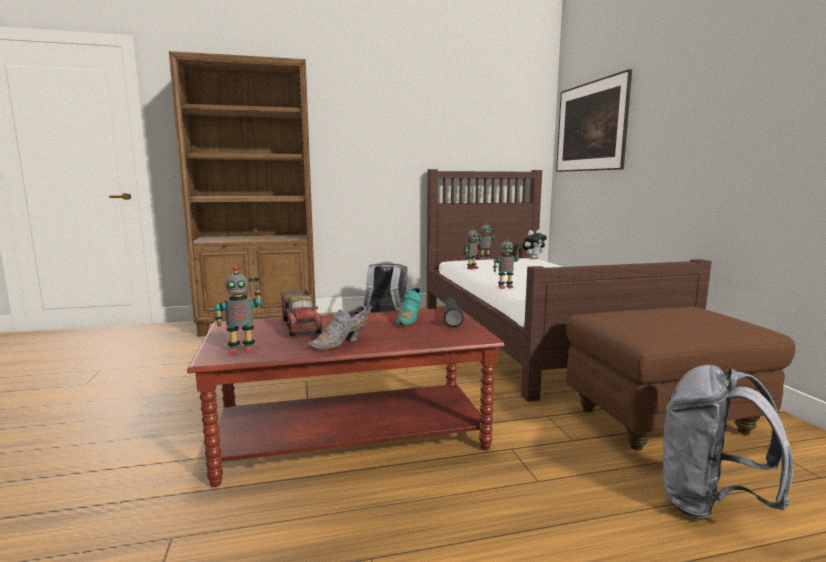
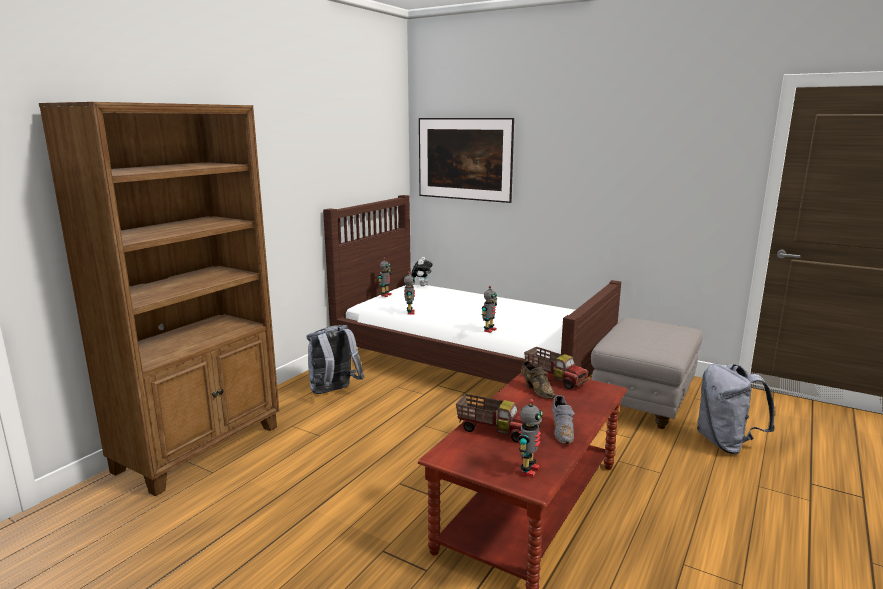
camera: 45 degrees left, 5 degrees up
(410, 319) = (537, 390): turquoise shoe -> brown shoe
(452, 318) = (555, 378): black flashlight -> toy truck
(662, 421) = (642, 403): brown ottoman -> grey ottoman

